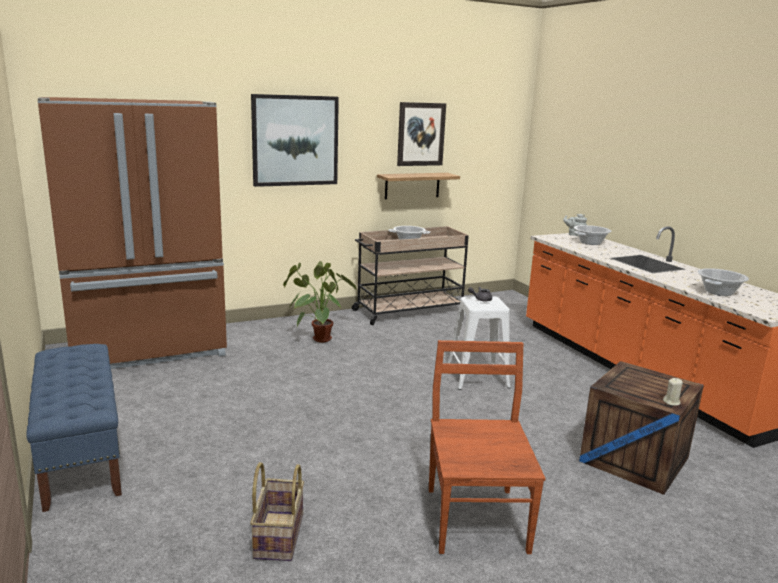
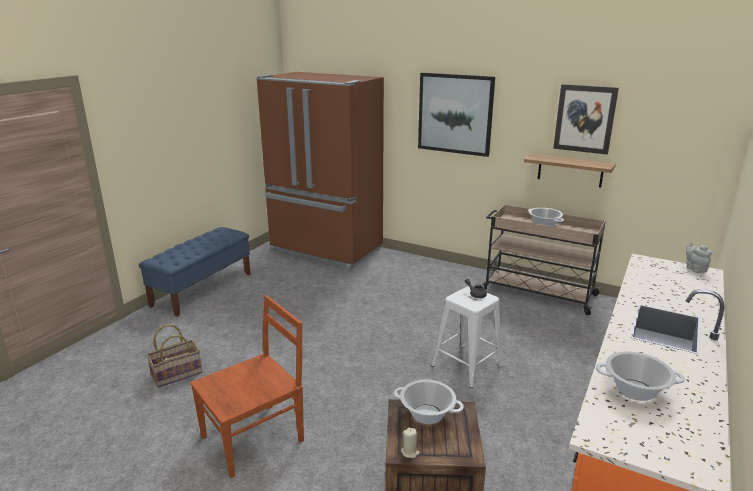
camera: 55 degrees right, 5 degrees up
(318, 336) = (428, 281): potted plant -> none
(590, 242) = (680, 283): cooking pot -> cooking pot (427, 414)

